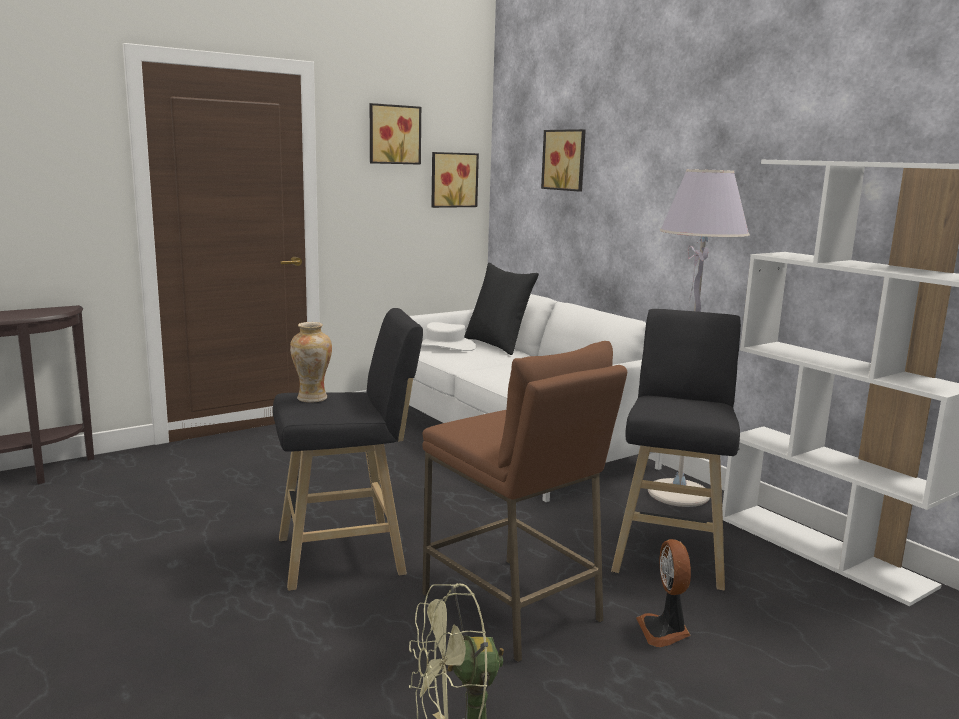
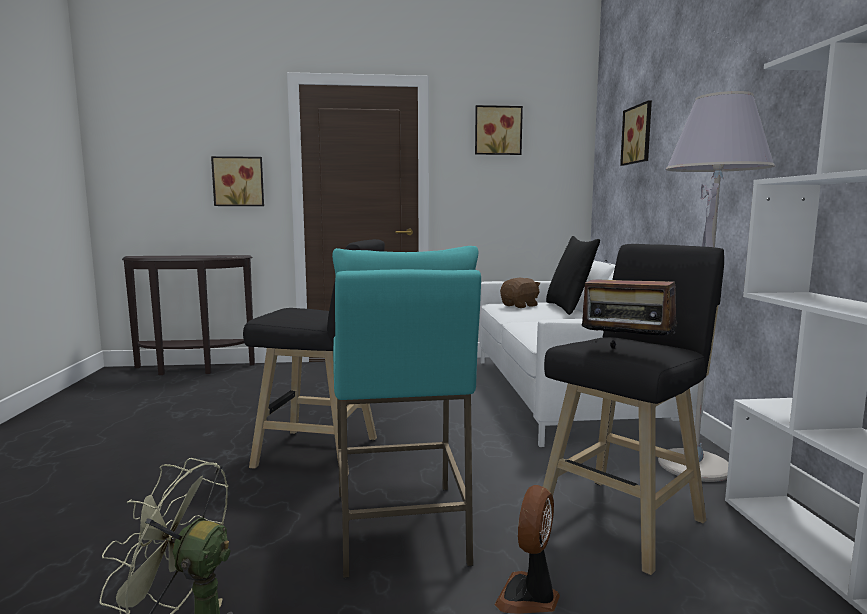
camera: 30 degrees right, 5 degrees down
(312, 398) = (294, 310): vase -> none
(445, 346) = (520, 306): white hat -> brown plush toy
(453, 180) = (554, 168): picture -> picture (238, 181)
(512, 607) = (400, 527): brown stool -> turquoise stool
(701, 416) = (626, 353): none -> radio

